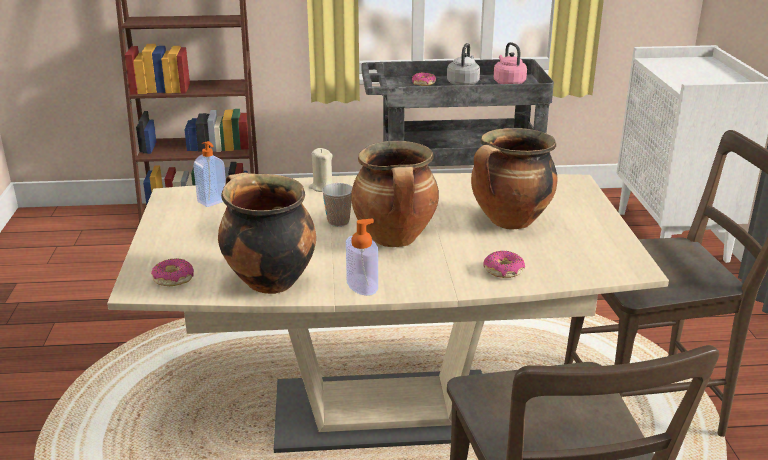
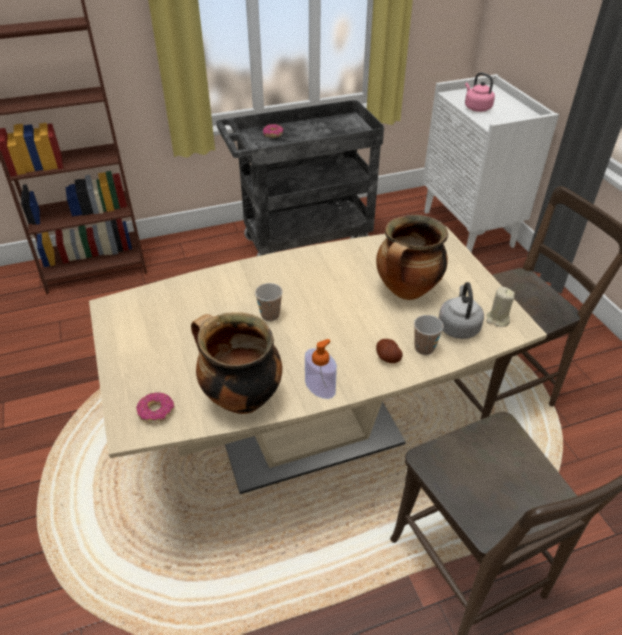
camera: 15 degrees left, 15 degrees up
(213, 201) = (151, 308): soap dispenser -> none
(322, 187) = (239, 275): beige candle -> beige candle (497, 319)
(395, 239) = (325, 328): cooking pot -> none
(455, 272) = (388, 357): none -> potato
(463, 83) = (305, 130): grey kettle -> grey kettle (458, 326)
(503, 271) = (424, 348): donut -> cup
(508, 83) = (341, 125): pink kettle -> pink kettle (476, 108)

